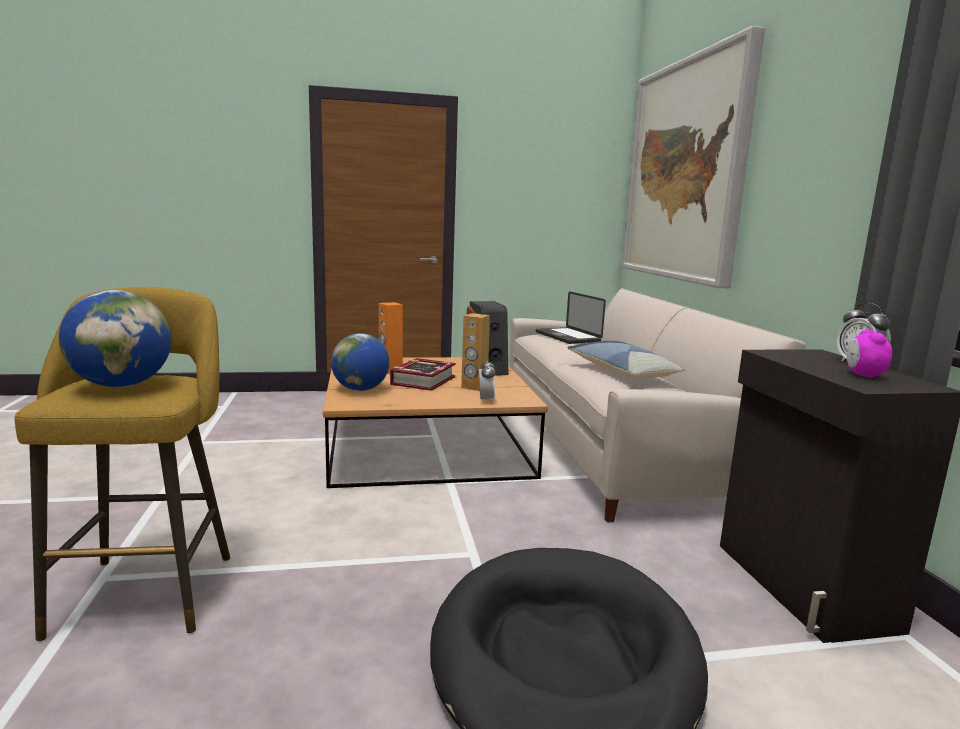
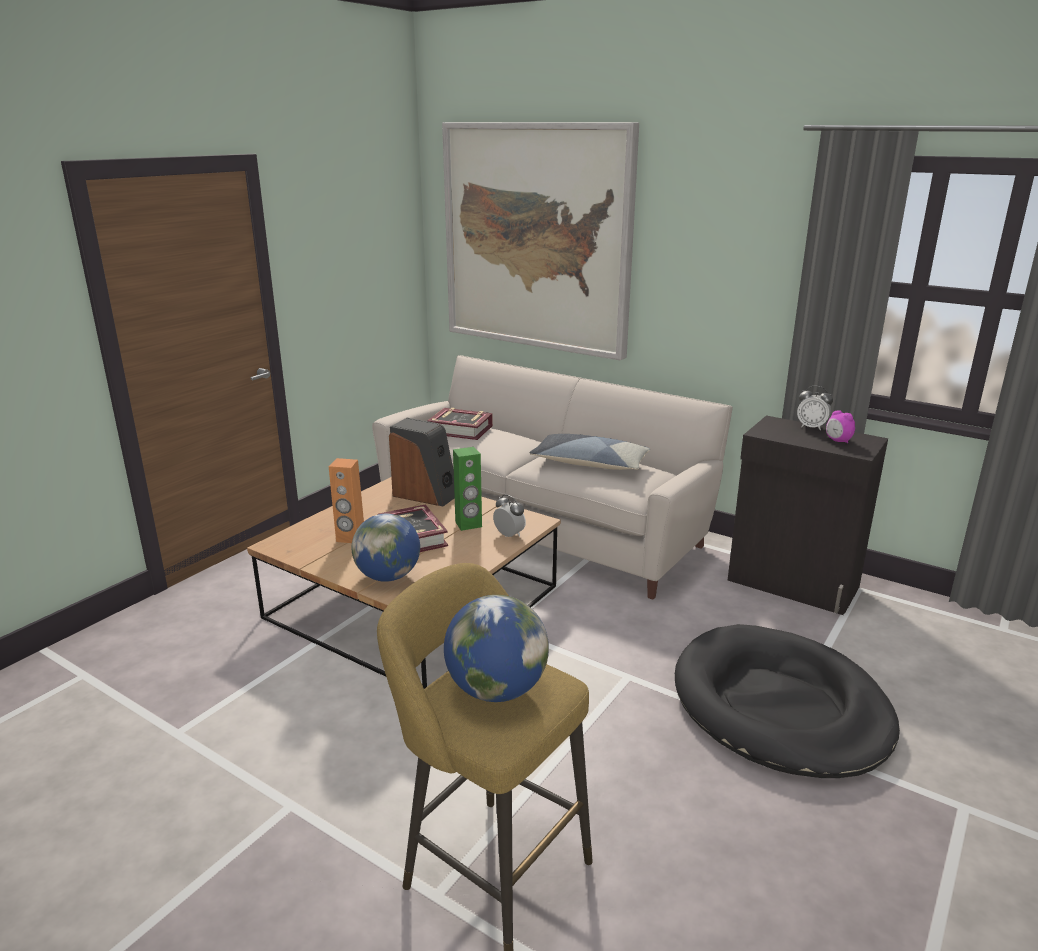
camera: 45 degrees left, 10 degrees up
(474, 387) = (468, 524): brown speaker -> green speaker
(567, 337) = (460, 430): laptop -> book

